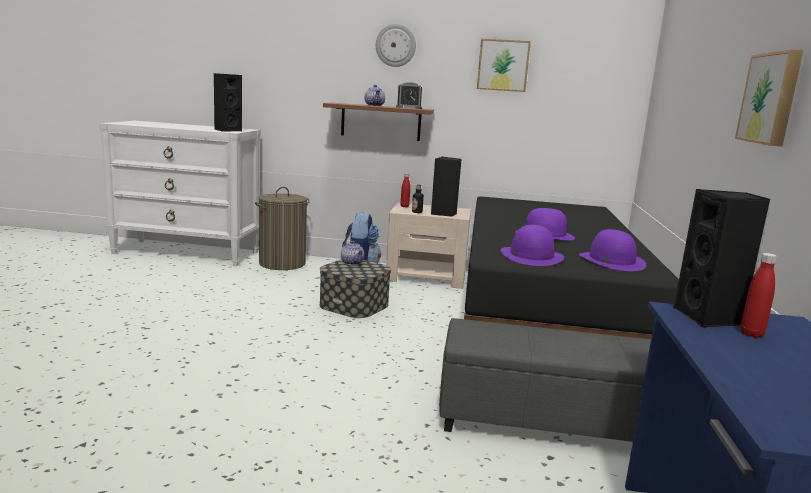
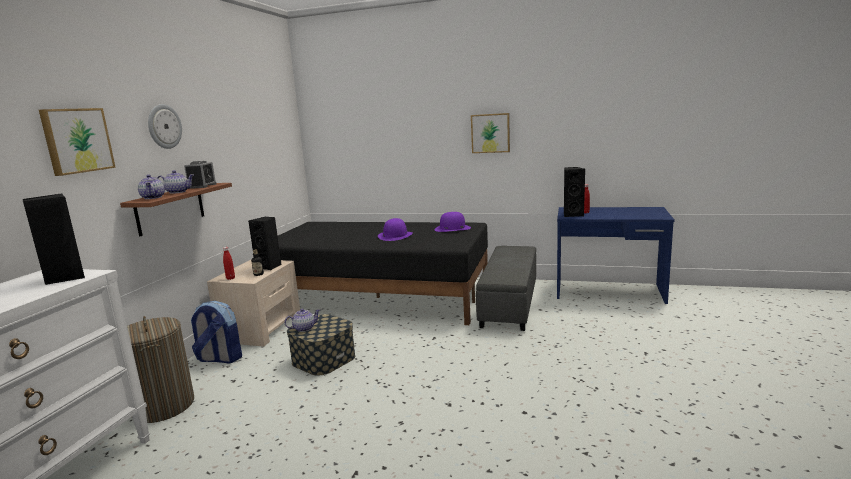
camera: 80 degrees left, 0 degrees up
(347, 103) = (153, 197): none -> teapot
(503, 65) = (238, 133): picture -> picture (76, 140)
(531, 256) = (448, 240): purple hat -> none

